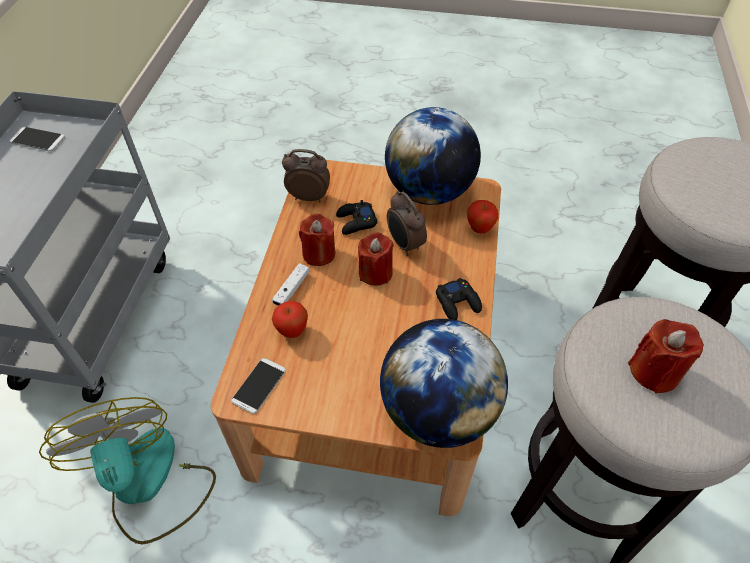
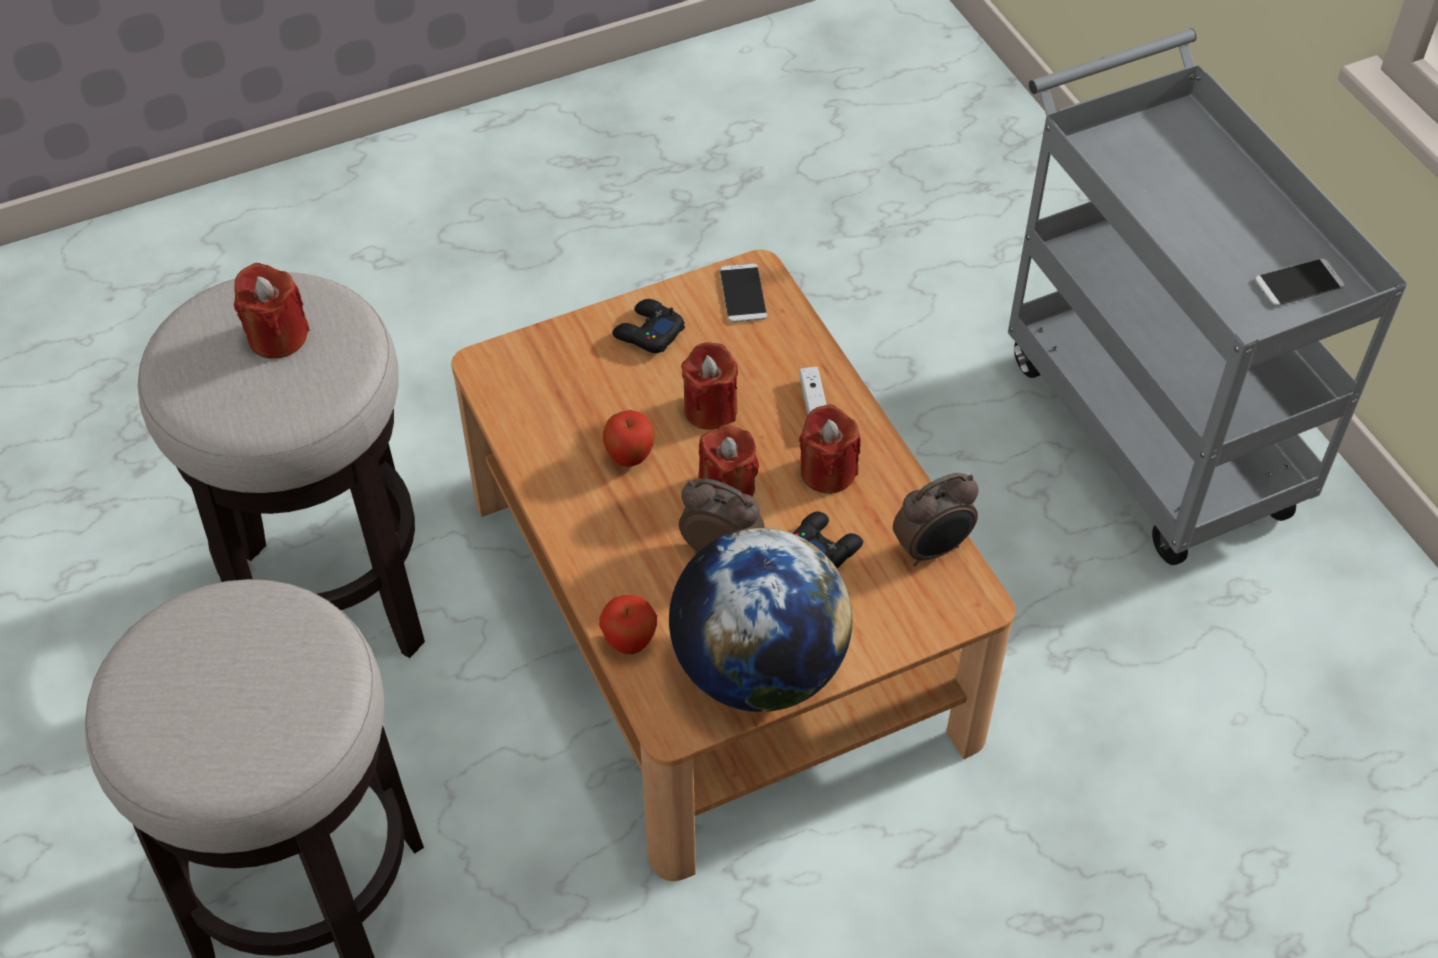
camera: 145 degrees right, 0 degrees up
(148, 484) = (858, 332): fan -> none
(292, 331) = (763, 363): apple -> apple (629, 458)
(346, 320) = (710, 409): none -> red candle
(437, 410) = (523, 373): globe -> none
(458, 303) = (584, 507): black game controller -> black game controller (648, 333)

